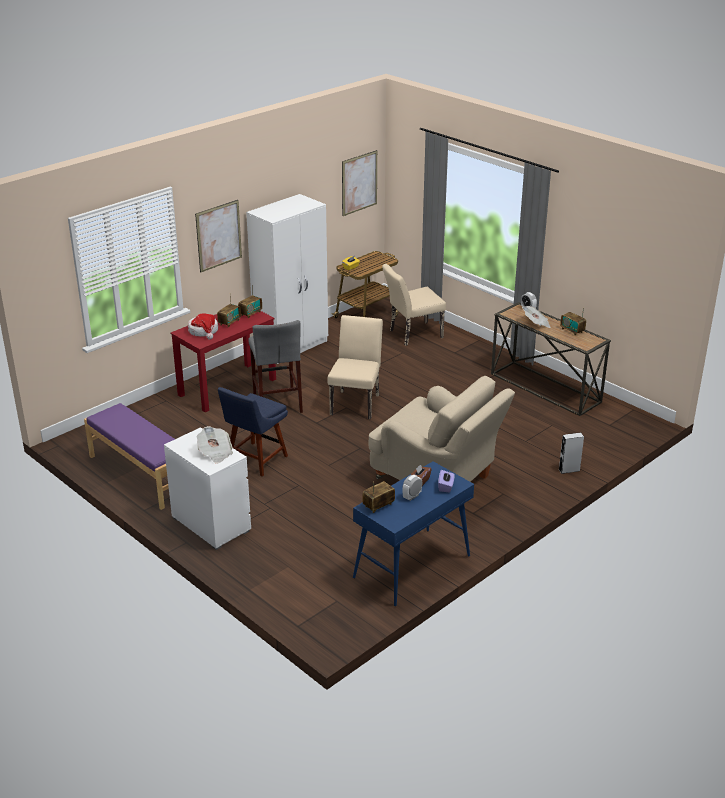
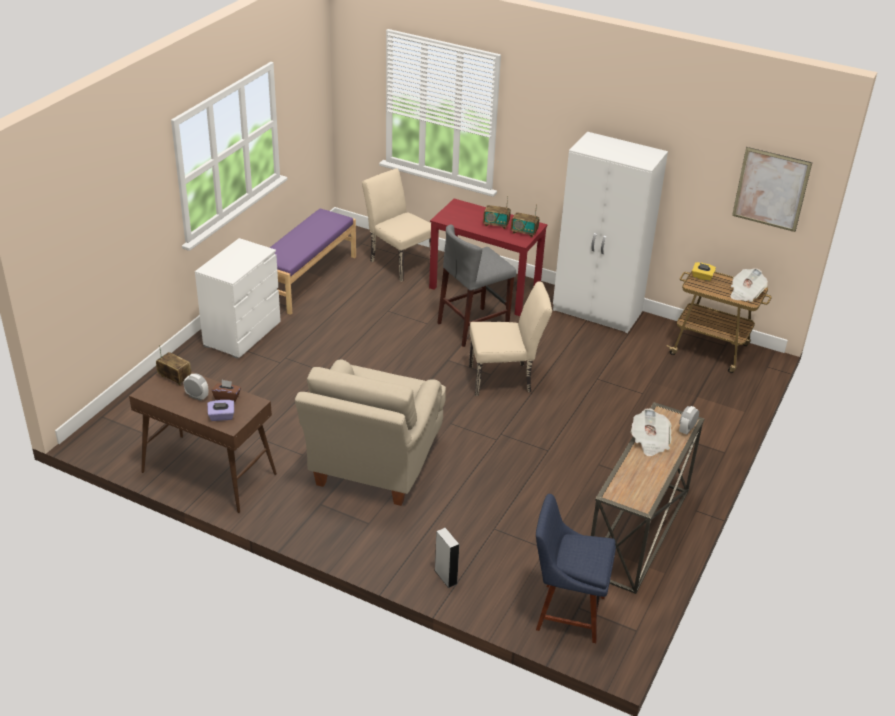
camera: 70 degrees right, 5 degrees up
(204, 331) = (467, 215): hat -> none
(215, 453) = (233, 266): newspaper -> newspaper (745, 293)
(219, 236) = (548, 138): picture -> none
(255, 460) = (357, 336): blue chair -> blue chair (566, 612)
(412, 334) = (693, 393): beige chair -> beige chair (398, 262)
(412, 567) = (208, 473): blue console table -> brown console table
(572, 331) = (653, 477): radio -> none

